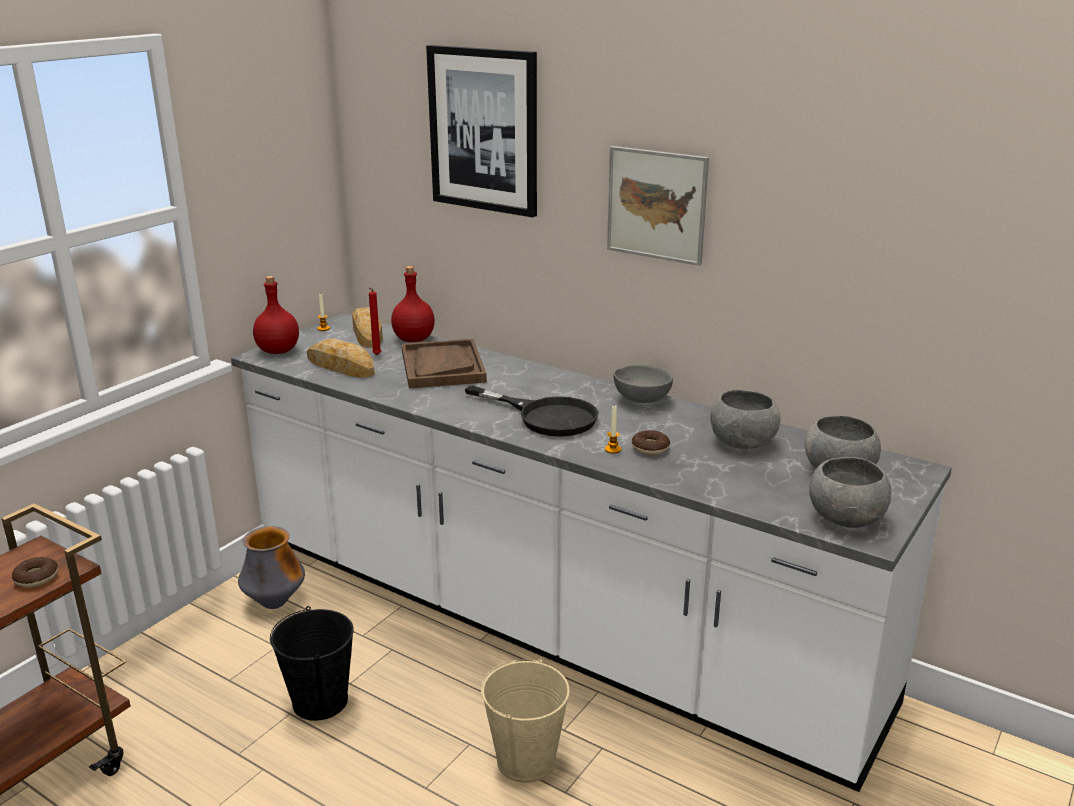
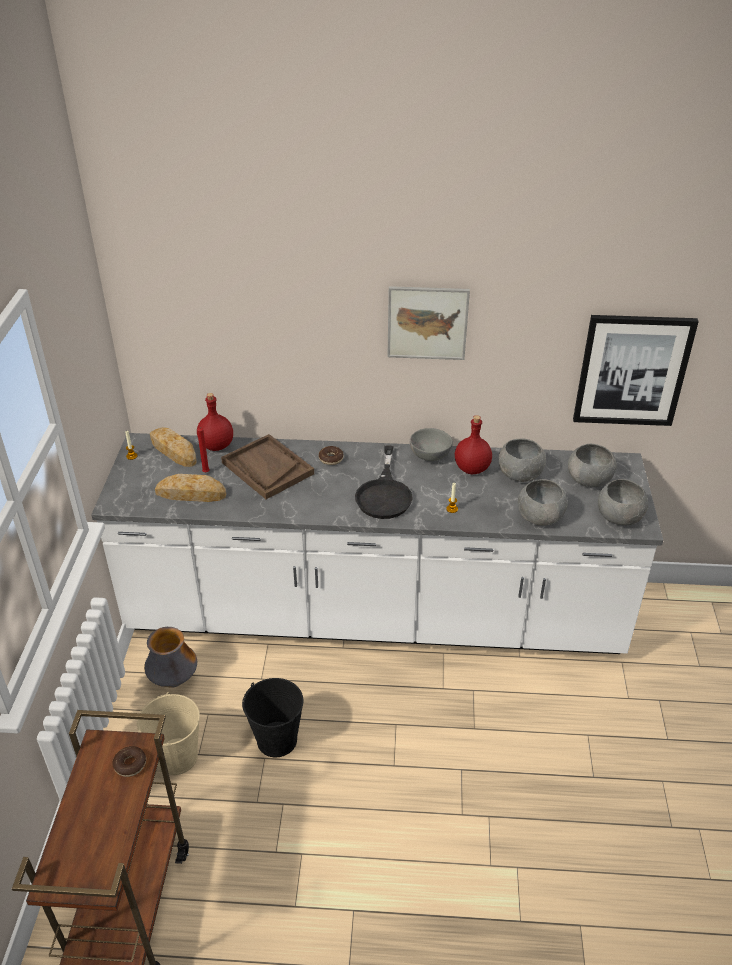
camera: 30 degrees left, 15 degrees up
(277, 351) = (122, 494): red bottle -> red bottle (472, 469)
(484, 130) = (267, 282): picture -> picture (632, 370)
(526, 760) = (437, 719): beige bucket -> beige bucket (177, 757)
(546, 416) = (384, 494): black frying pan -> black frying pan turned 90 degrees clockwise
(650, 448) = (473, 500): donut -> donut (331, 459)
(723, 487) = (539, 517): none -> grey bowl

